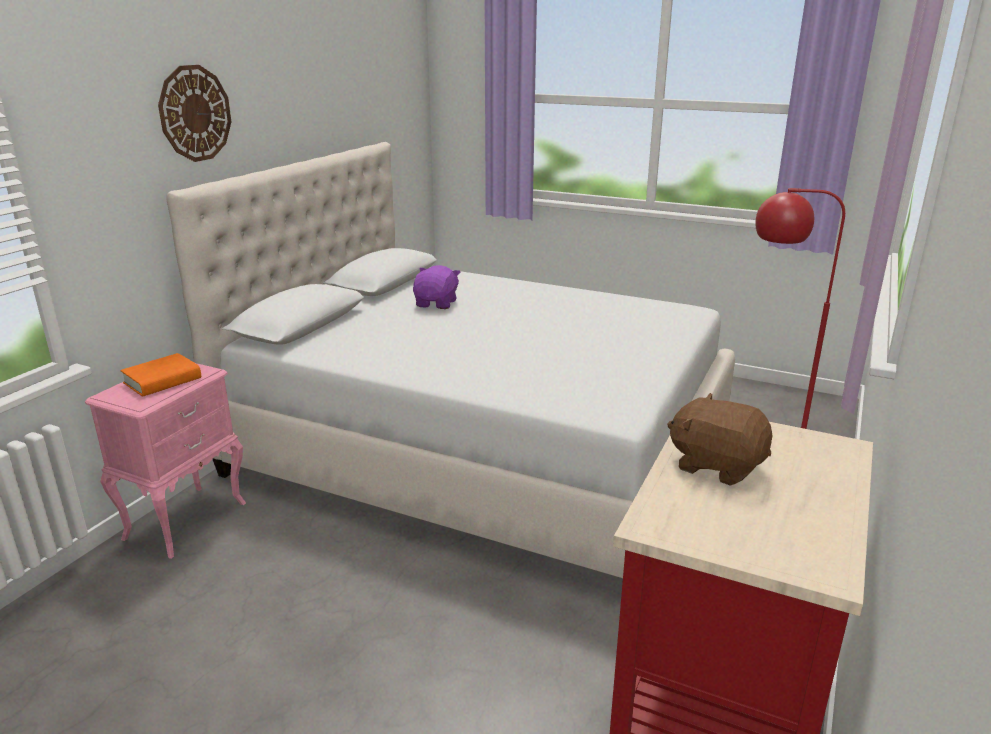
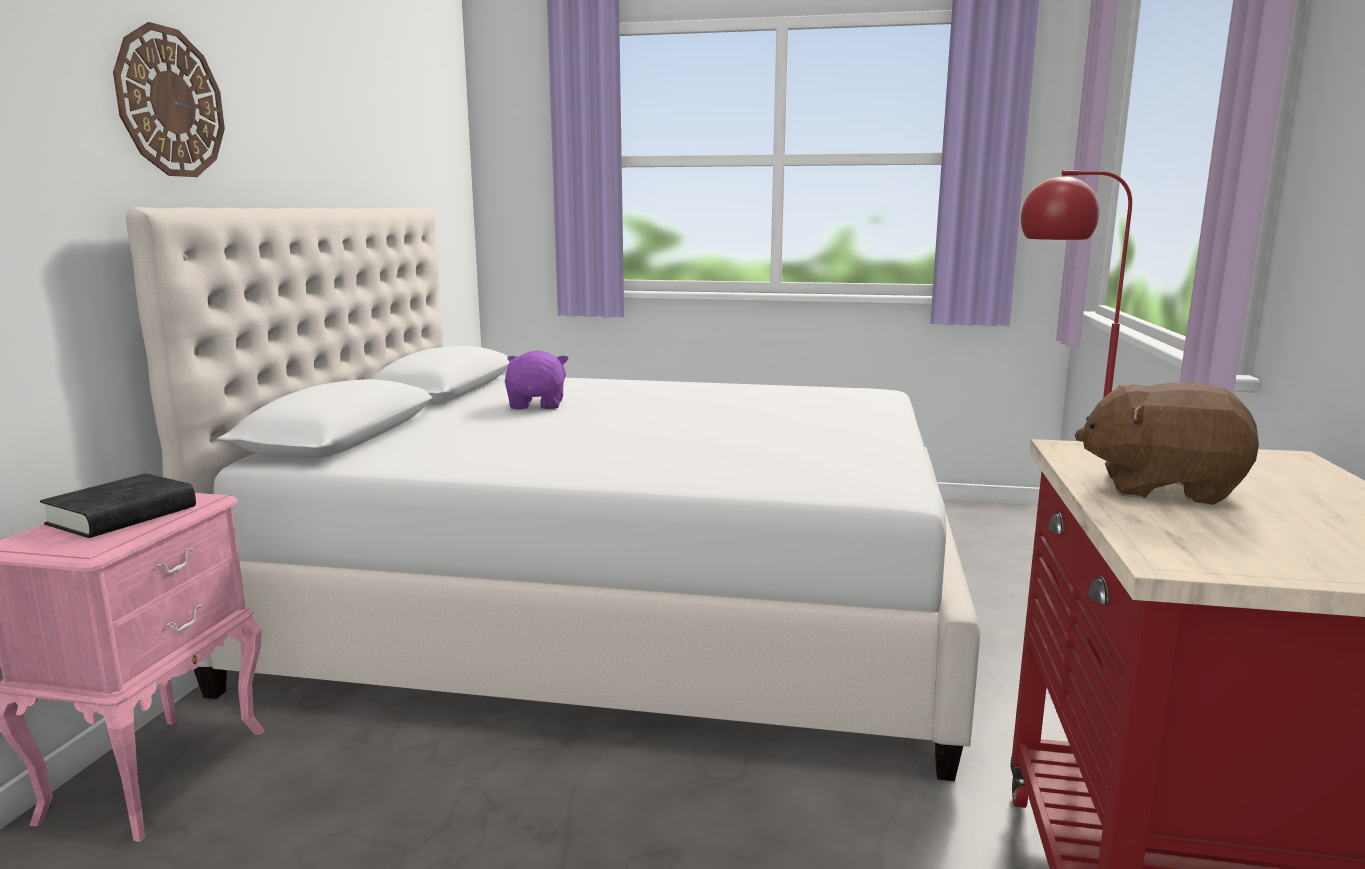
camera: 15 degrees left, 10 degrees down
(162, 381) = (122, 516): orange book -> black book

